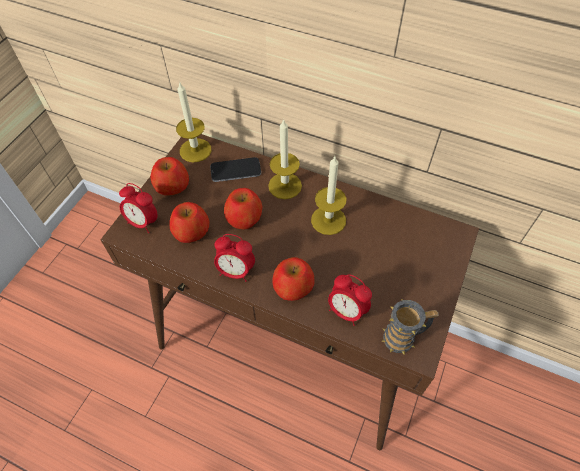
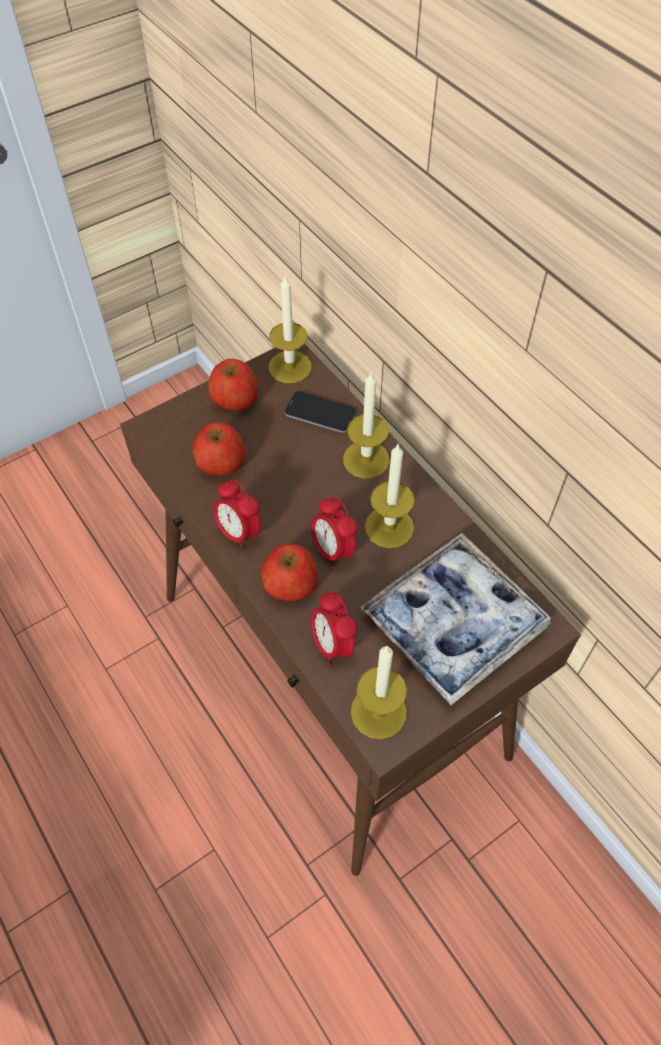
camera: 30 degrees right, 0 degrees up
(143, 222) = (176, 426): alarm clock -> alarm clock (333, 550)
(244, 218) = (290, 475): apple -> none
(404, 337) = (378, 711): mug -> candle
(407, 259) = (453, 624): none -> tray

